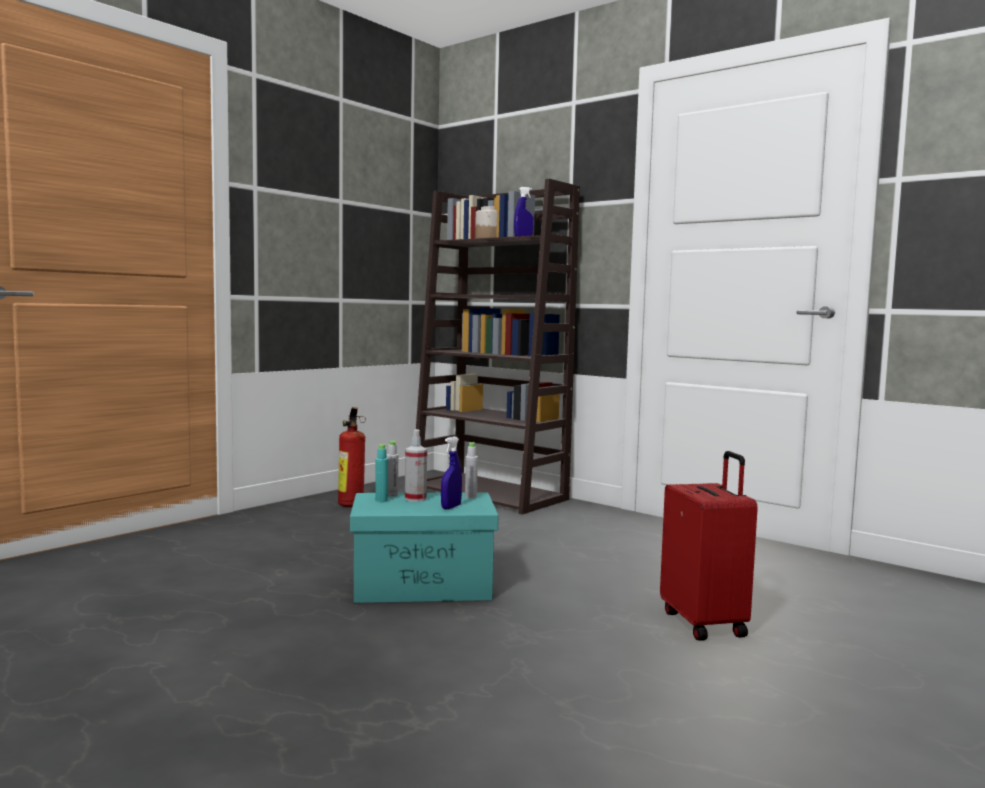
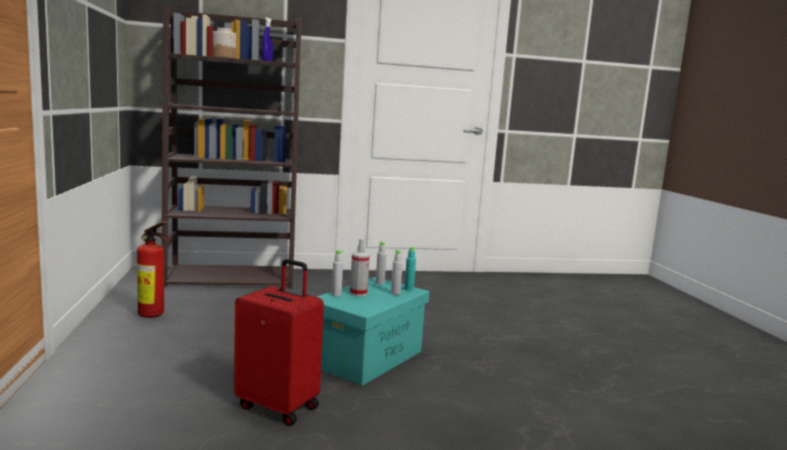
camera: 50 degrees left, 5 degrees up
(381, 500) = (345, 300): turquoise bottle -> turquoise bottle (409, 289)
(451, 507) = (395, 293): blue spray bottle -> grey bottle
(705, 623) = (521, 327): red suitcase -> red suitcase (279, 406)

